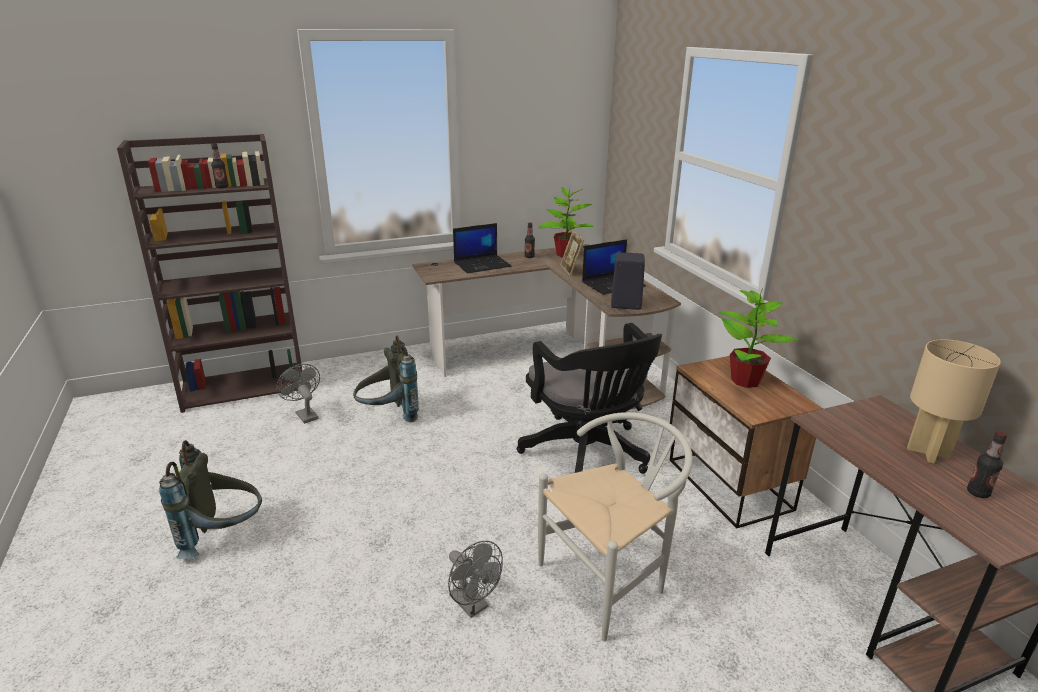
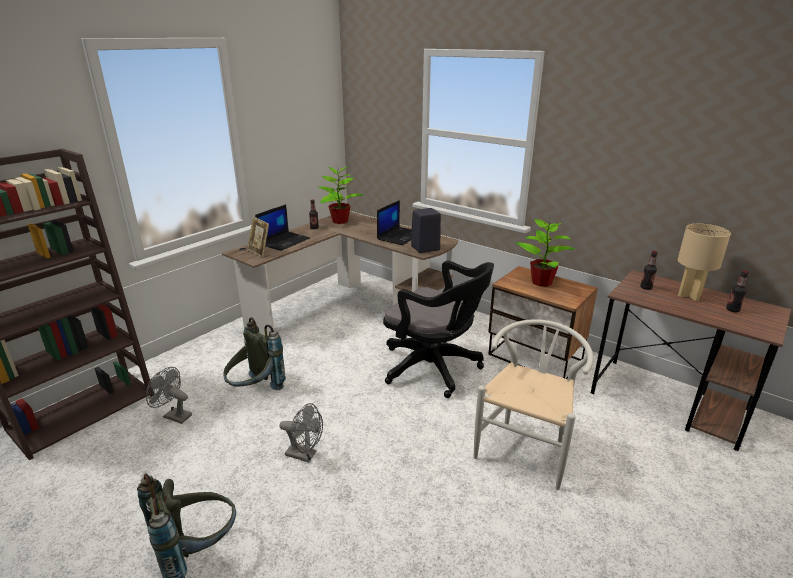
camera: 30 degrees left, 0 degrees up
(222, 187) = (36, 209): bottle -> bottle (646, 288)
(473, 605) = (458, 507): grey fan -> grey fan (305, 455)
(571, 270) = (357, 232): picture frame -> picture frame (259, 252)

